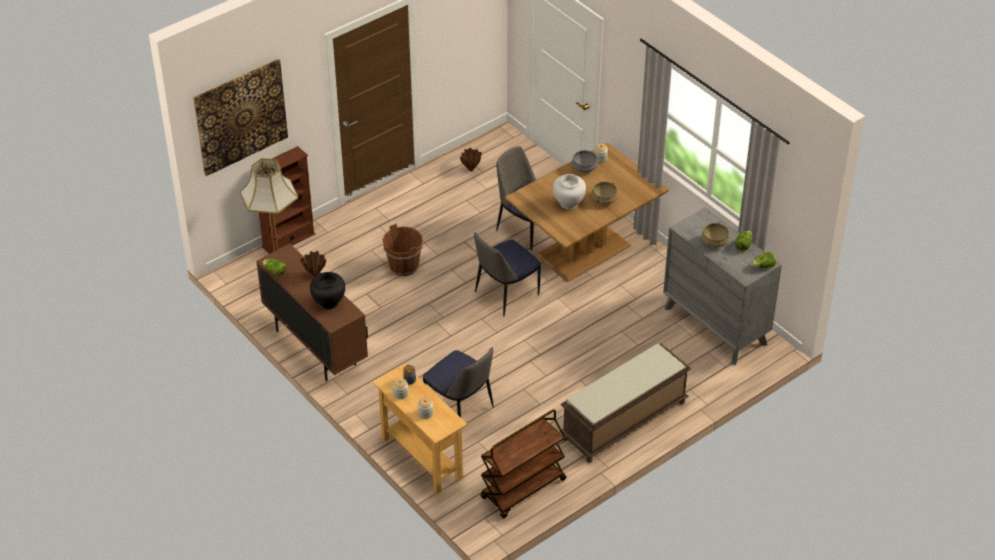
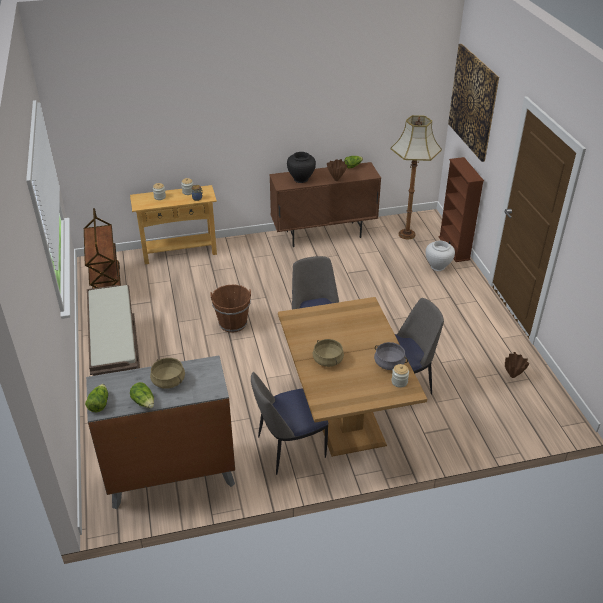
camera: 115 degrees right, 5 degrees down
(403, 266) = (389, 296): brown bucket -> brown bucket (233, 323)
(460, 409) = (208, 281): chair -> chair (289, 448)
(568, 204) = (337, 333): white vase -> white vase (438, 266)

